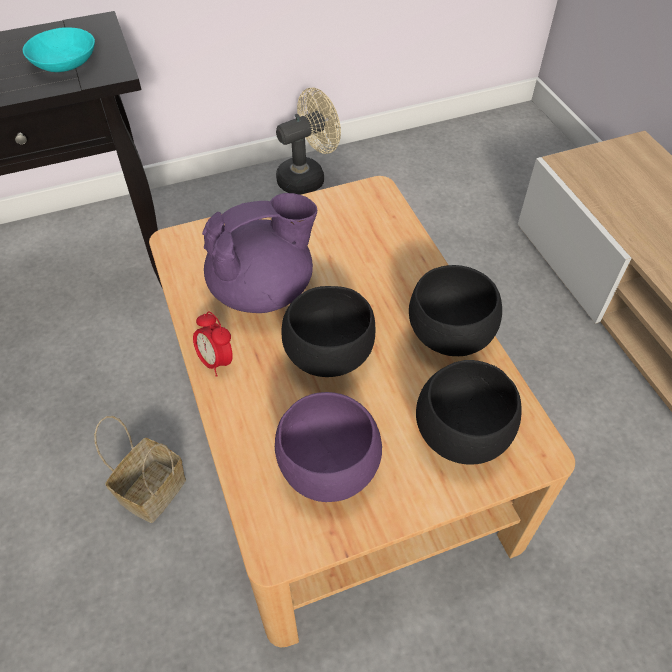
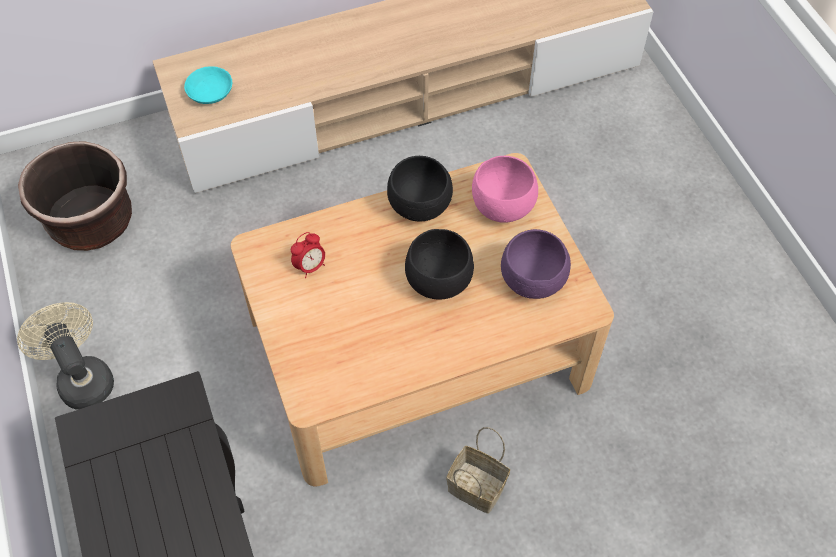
camera: 90 degrees left, 5 degrees up
(66, 62) = (160, 442): turquoise bowl -> turquoise bowl (210, 92)
(216, 361) = (444, 357): alarm clock -> alarm clock (310, 267)
(264, 290) = (370, 328): purple teapot -> none
(458, 434) = (501, 209): black bowl -> pink bowl
(471, 163) = (91, 221): none -> brown planter

